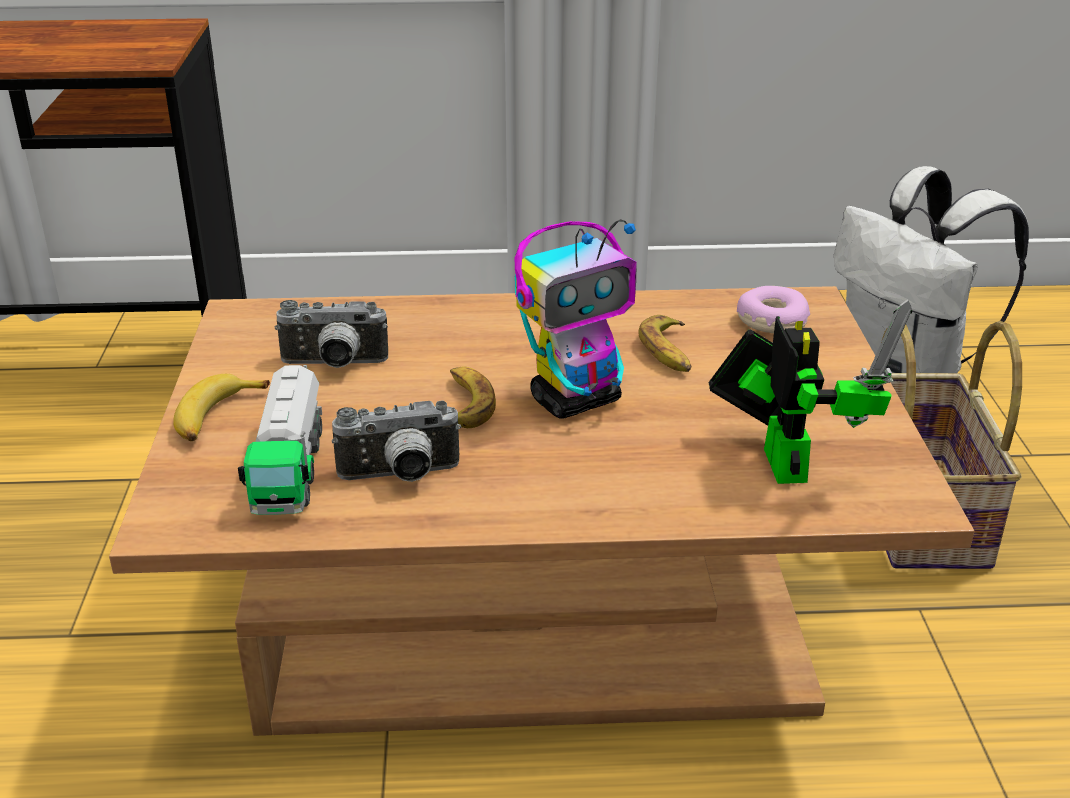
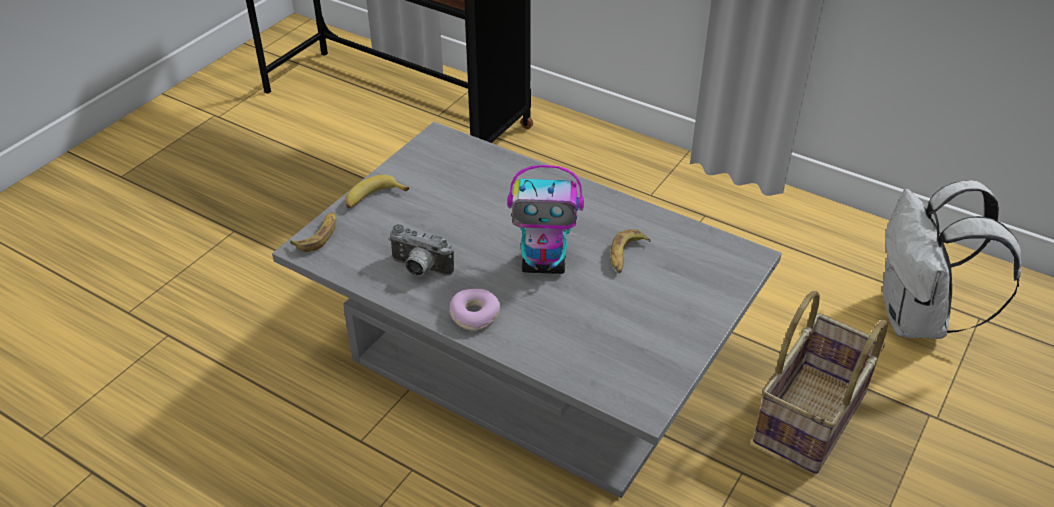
camera: 35 degrees right, 10 degrees up
(289, 467) = (378, 241): toy truck -> none
(334, 365) = (452, 189): camera -> none
(464, 404) = (488, 241): banana -> banana (318, 235)
(535, 618) = (527, 368): brown coffee table -> grey coffee table
(771, 321) = (709, 260): donut -> donut (474, 315)
(782, 459) = (608, 348): toy robot -> none

